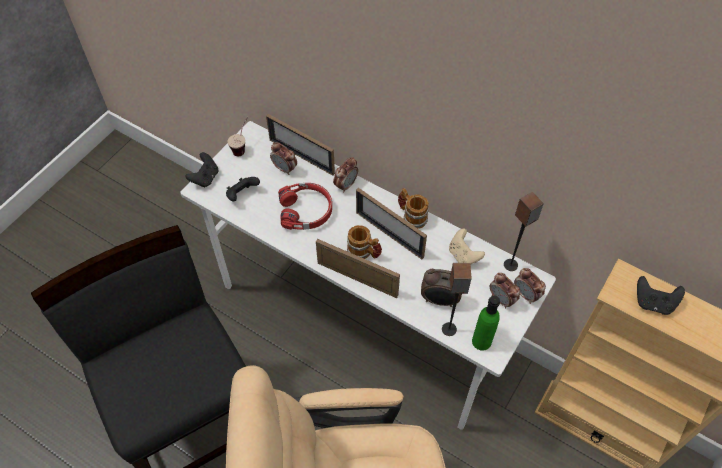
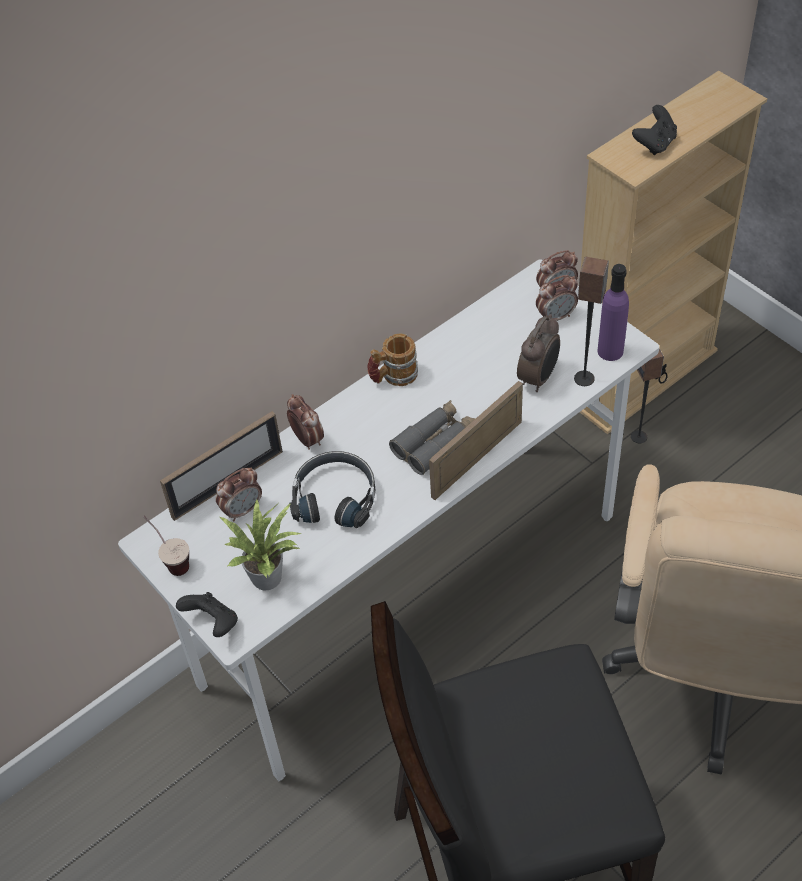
camera: 70 degrees left, 5 degrees down
(242, 195) = (270, 575): black game controller -> potted plant
(306, 211) = (335, 497): red headphones -> black headphones
(364, 252) = (435, 442): mug -> grey binoculars
(389, 234) = (415, 407): picture frame -> none
(463, 255) = (477, 337): beige game controller -> none
(481, 341) = (610, 351): green bottle -> purple bottle
(510, 265) = (508, 295): speaker -> speaker (639, 437)

